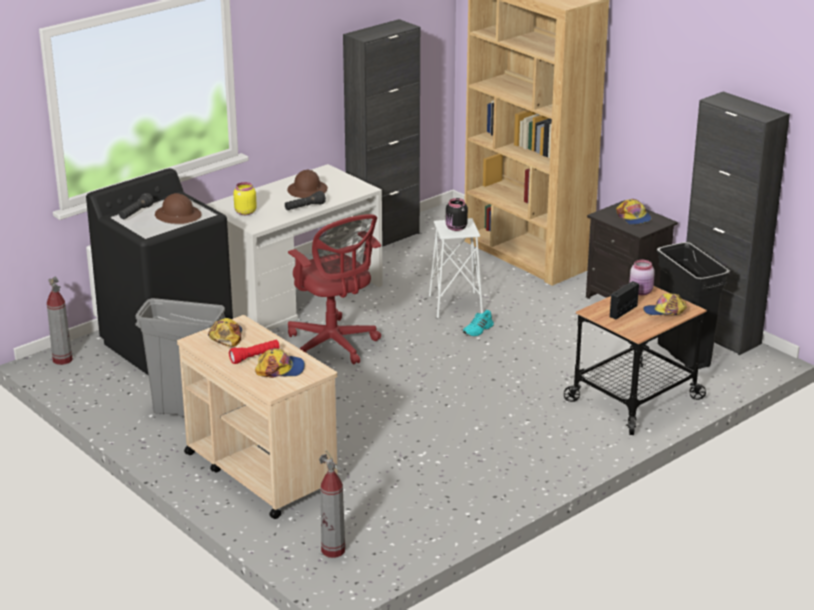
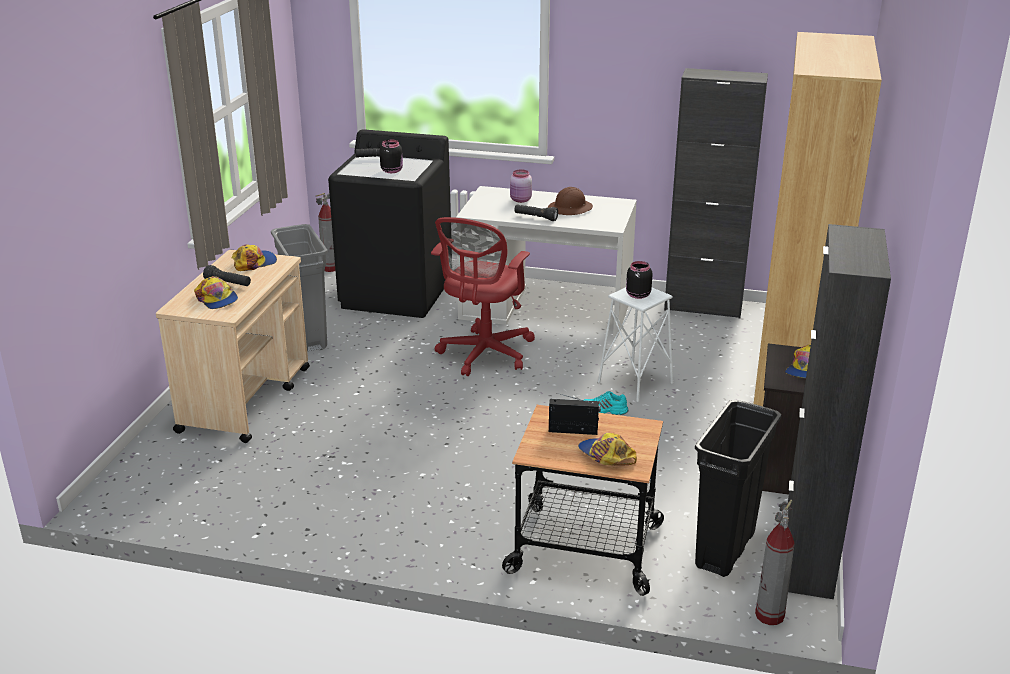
camera: 55 degrees right, 0 degrees up
(178, 216) = (392, 170): brown hard hat -> black jar
(245, 212) = (491, 202): yellow jar -> none
(255, 357) = (228, 284): red flashlight -> black flashlight
(333, 550) = (147, 477): fire extinguisher -> fire extinguisher (769, 615)
(641, 292) = (633, 427): pink jar -> pink jar (520, 200)

